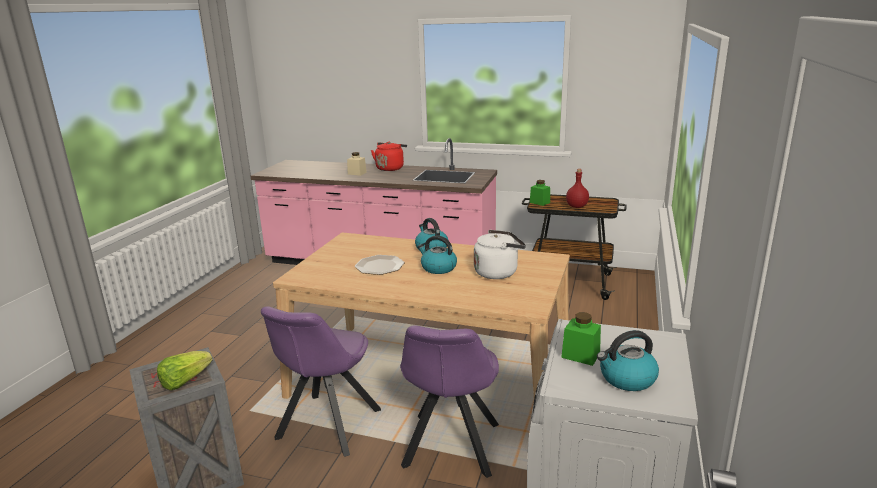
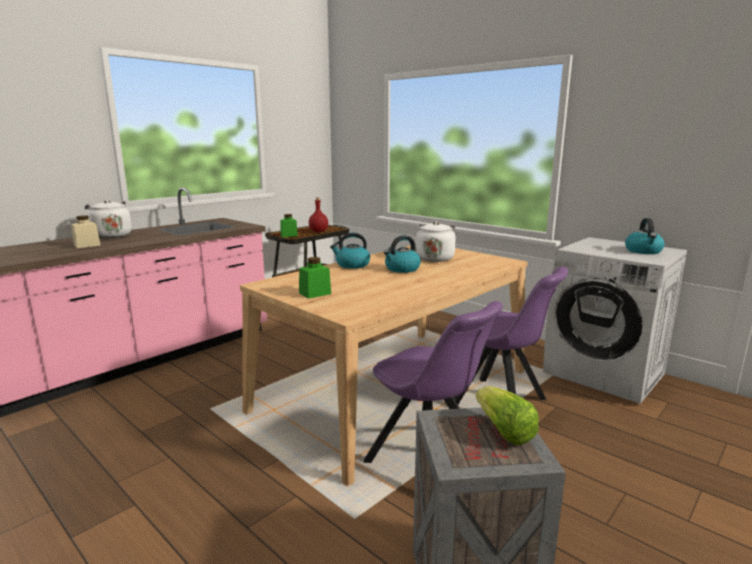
camera: 65 degrees left, 5 degrees down
(380, 266) = (367, 283): plate -> none
(390, 168) = (111, 235): red kettle -> white kettle
(580, 355) = (613, 253): green jar -> green jar (315, 293)

